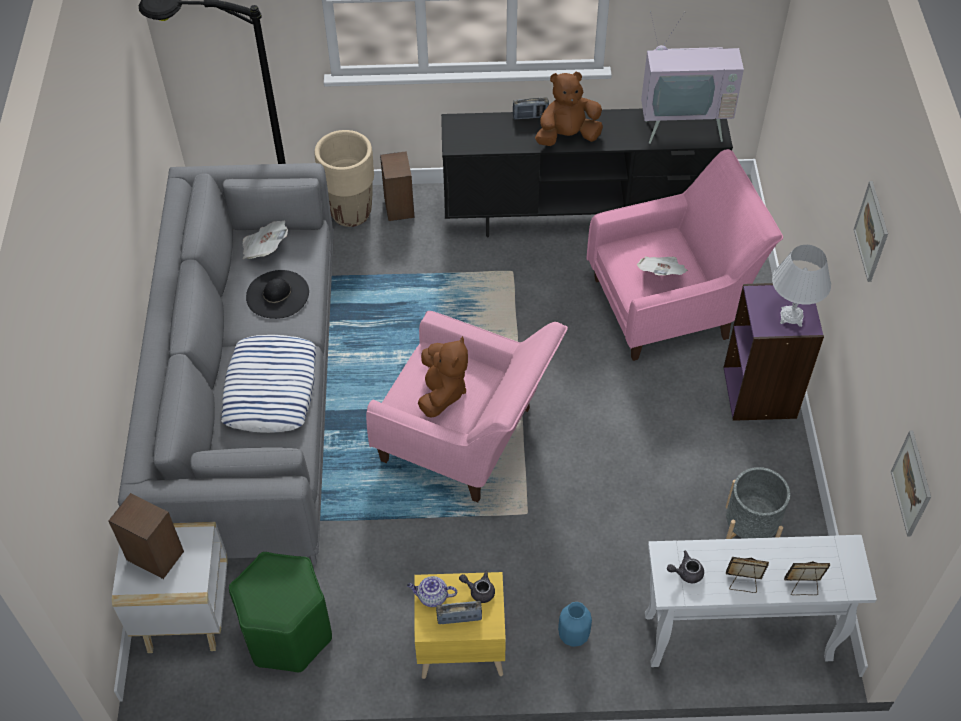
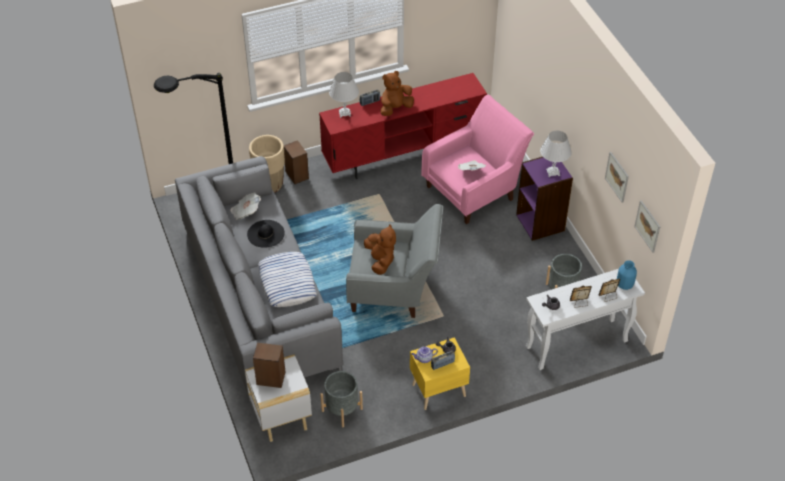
camera: 20 degrees left, 5 degrees down
(287, 633) = (342, 410): green stool -> grey planter
(467, 439) = (394, 288): pink armchair -> grey armchair
(481, 125) = (344, 113): none -> white table lamp
(573, 635) = (493, 367): blue vase -> blue vase (624, 285)
(580, 216) = (404, 155): black tv stand -> red tv stand
(683, 126) = (455, 88): television -> none
(871, 231) = (590, 113): picture -> picture (617, 177)

